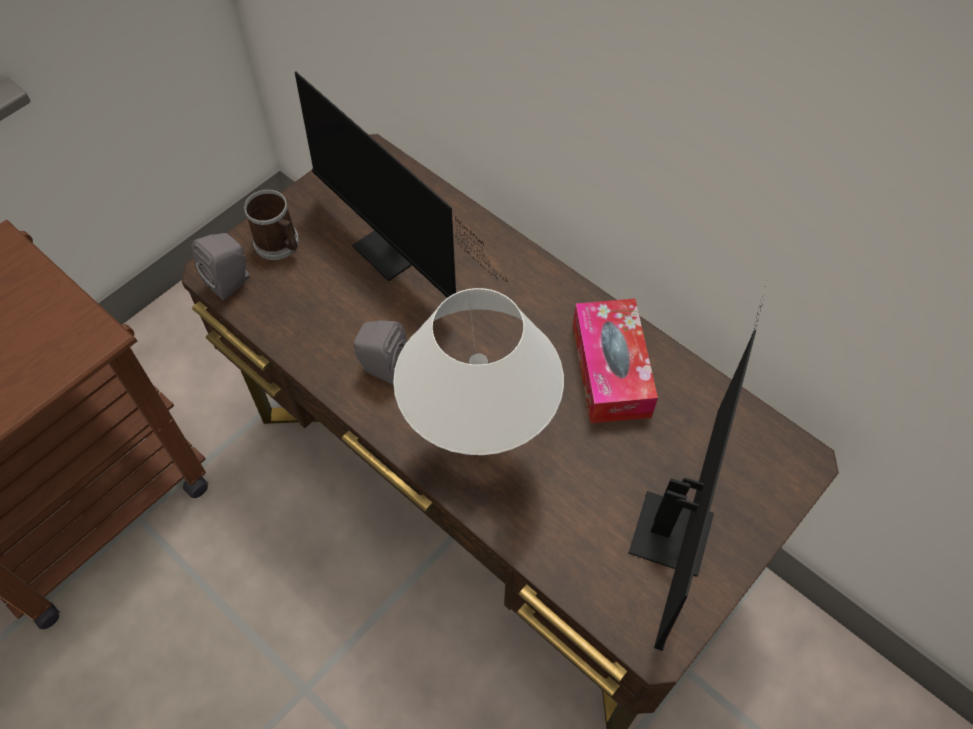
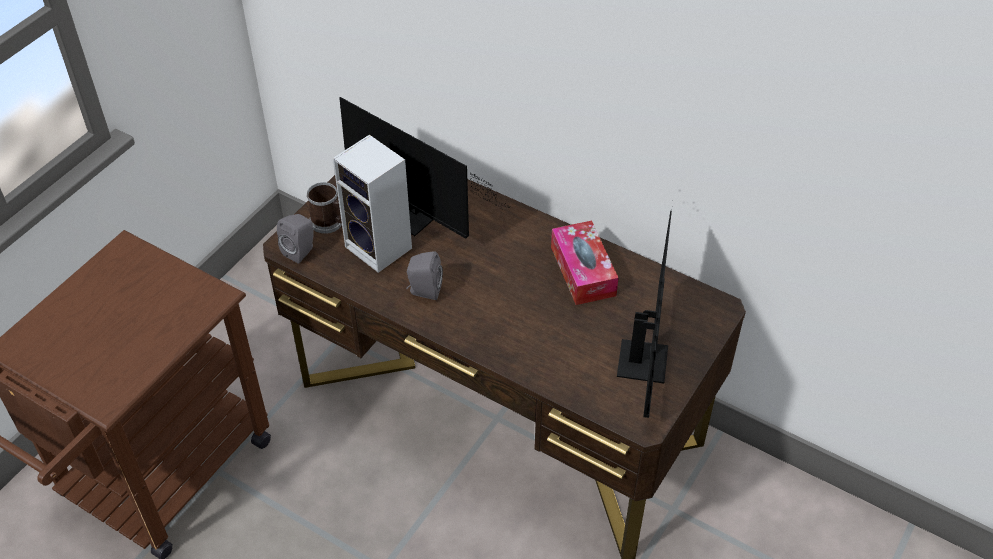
camera: 10 degrees left, 10 degrees down
(339, 293) = (381, 248): none -> speaker
(479, 455) = (504, 334): white table lamp -> none

